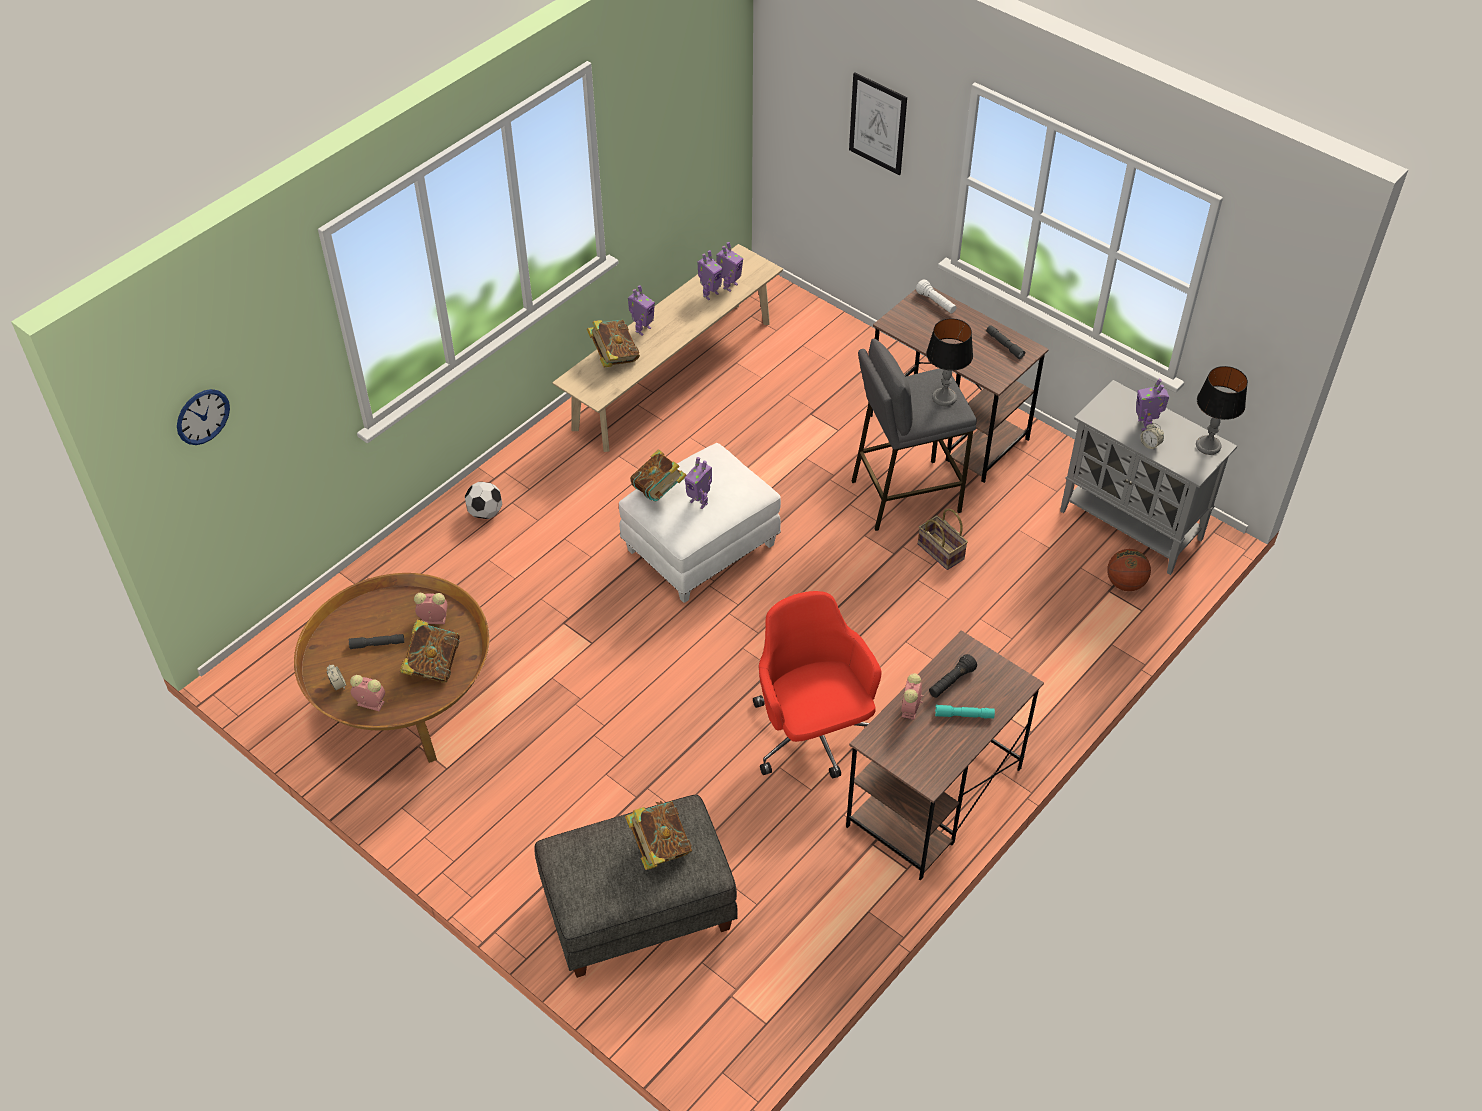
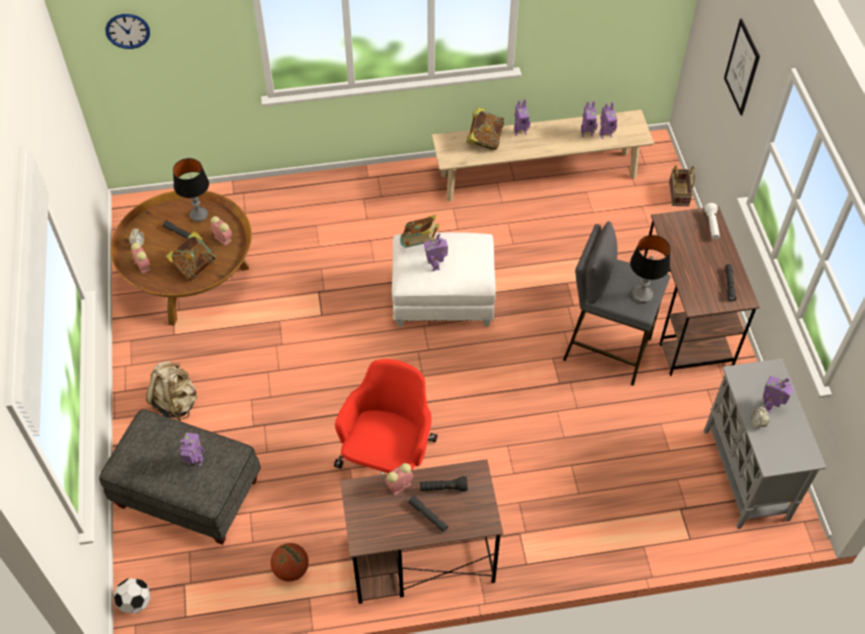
camera: 40 degrees right, 5 degrees up
(485, 513) = (342, 195): football -> football (135, 602)
(526, 832) = (176, 402): none -> beige backpack
(659, 847) = (195, 462): book -> toy robot
(942, 552) = (592, 403): basket -> basket (679, 195)
(964, 715) = (428, 516): turquoise flashlight -> grey flashlight
(1125, 583) = (698, 512): basketball -> basketball (291, 569)
(1208, 446) = (802, 452): table lamp -> table lamp (199, 214)

